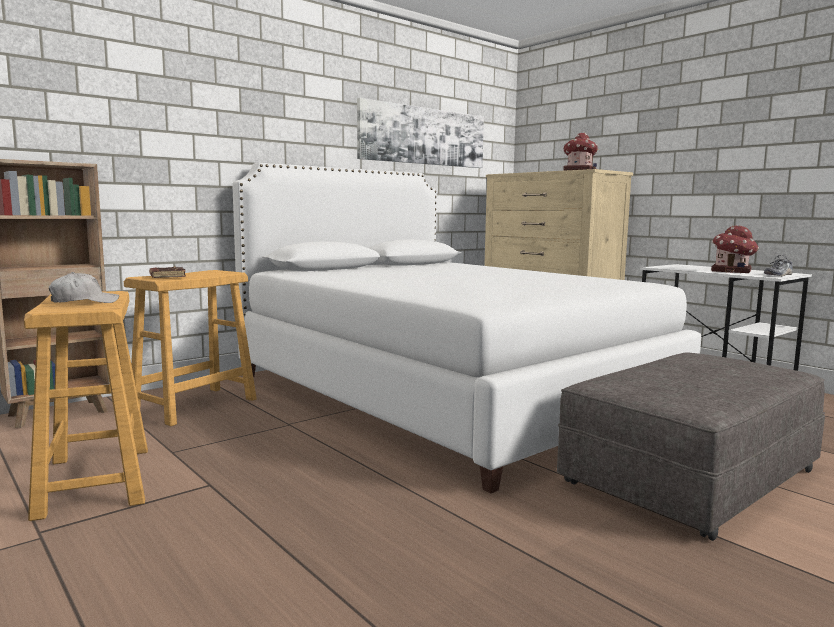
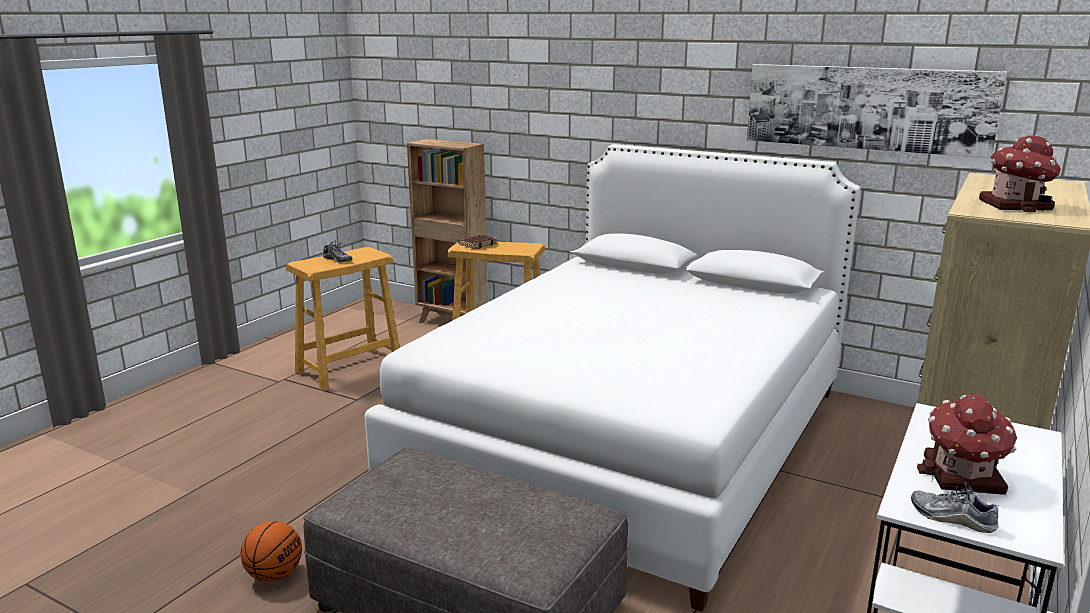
camera: 70 degrees right, 10 degrees up
(84, 302) = (338, 260): white cap -> shoe
(644, 566) = (274, 575): none -> basketball

